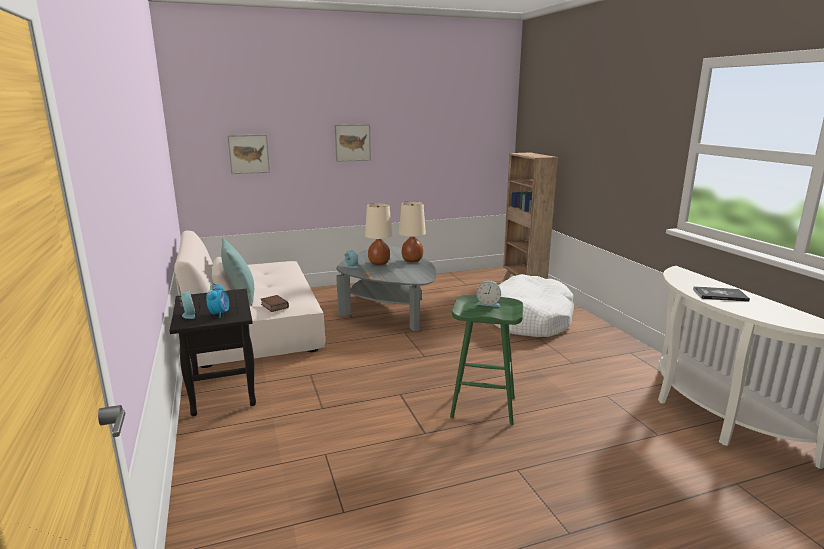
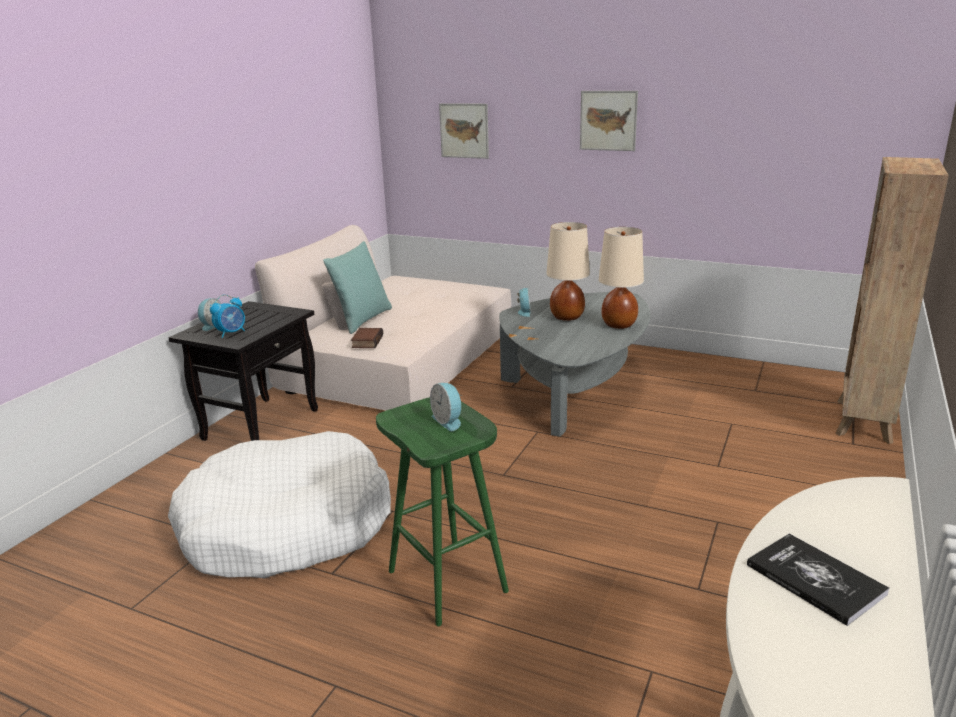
camera: 45 degrees right, 5 degrees up
(530, 319) = (760, 485): white dog bed -> white dog bed (286, 526)

